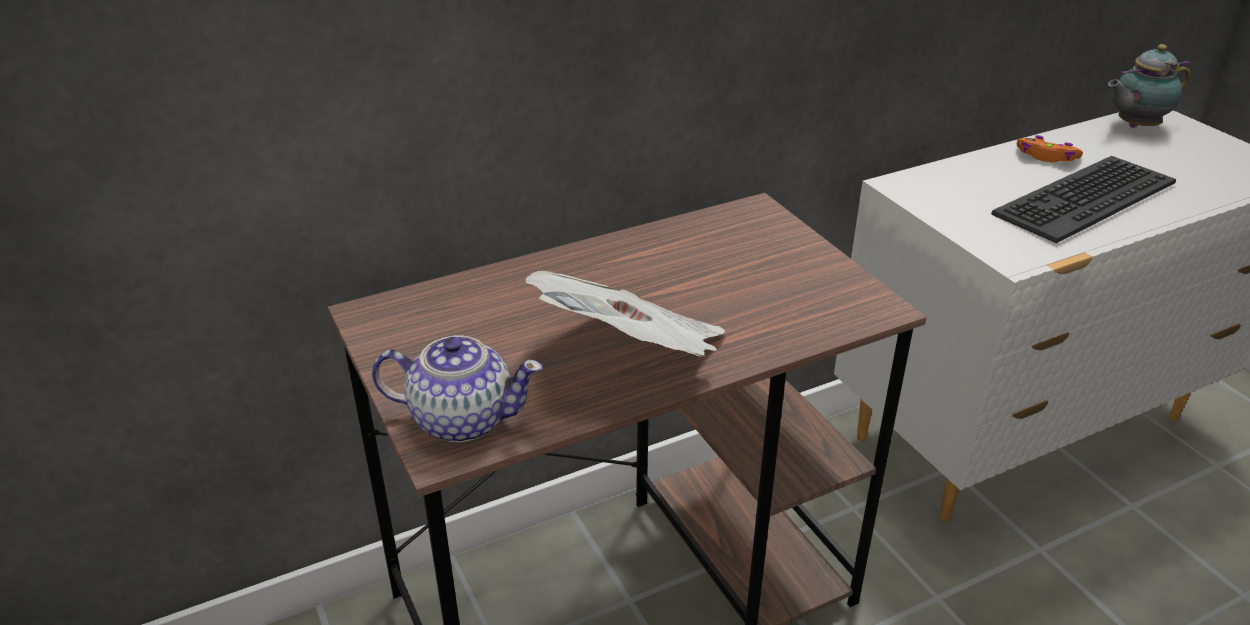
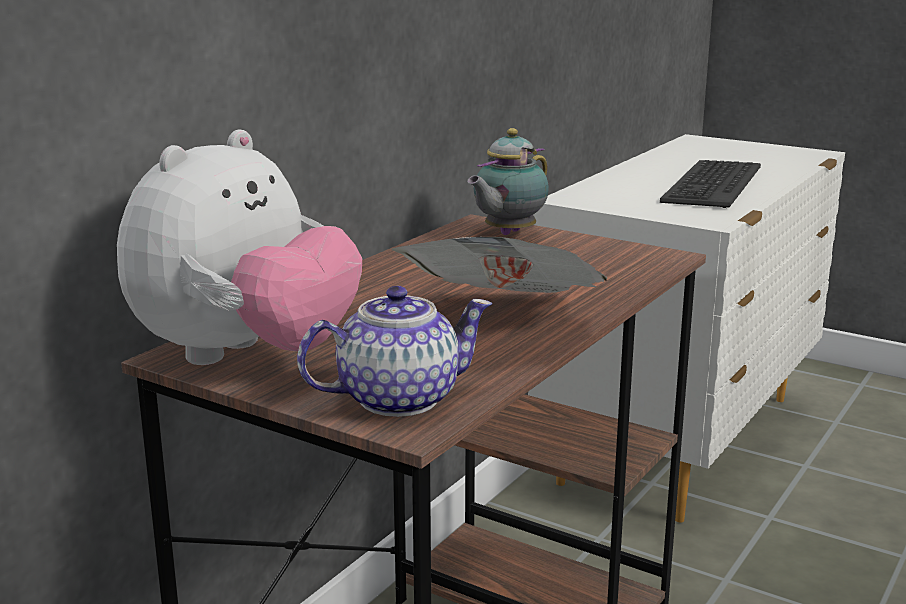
camera: 30 degrees left, 15 degrees down
(407, 330) = (246, 357): none -> plush toy
(1046, 157) = (653, 169): orange game controller -> none
(1134, 126) = (690, 146): teapot -> teapot (507, 233)

